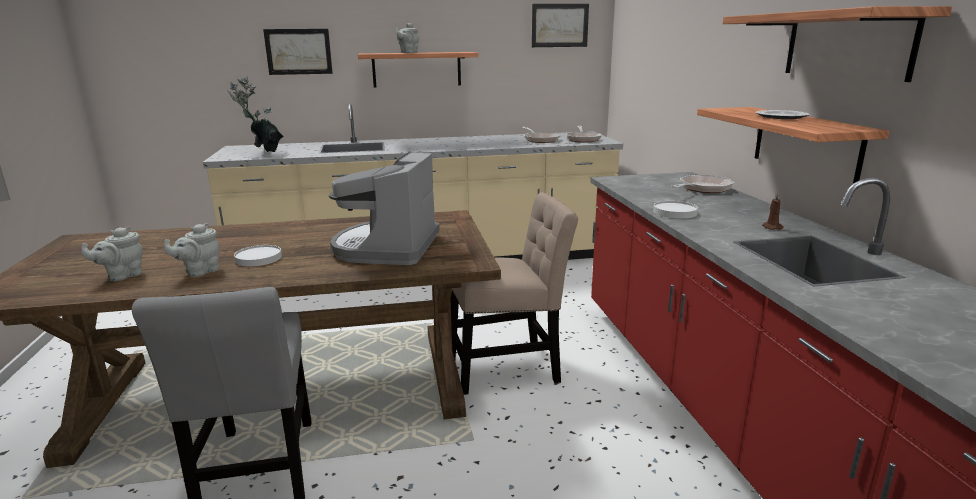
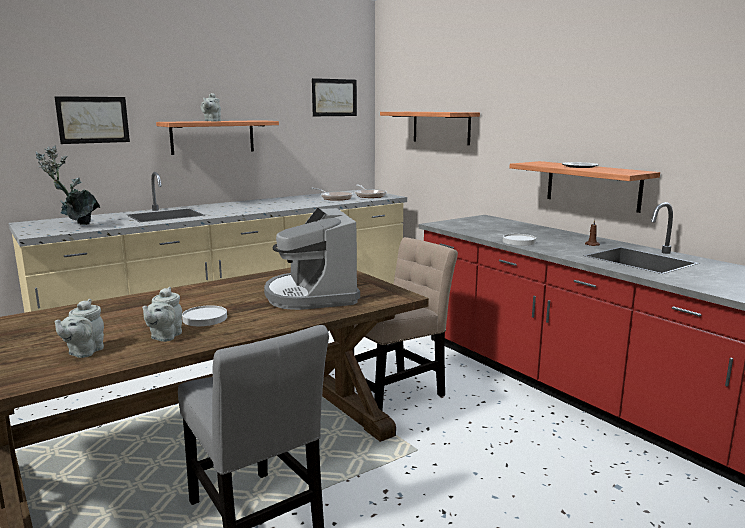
camera: 25 degrees left, 5 degrees down
(702, 189) = (511, 225): frying pan -> none
(846, 45) = (619, 116): shelf -> shelf (441, 127)

